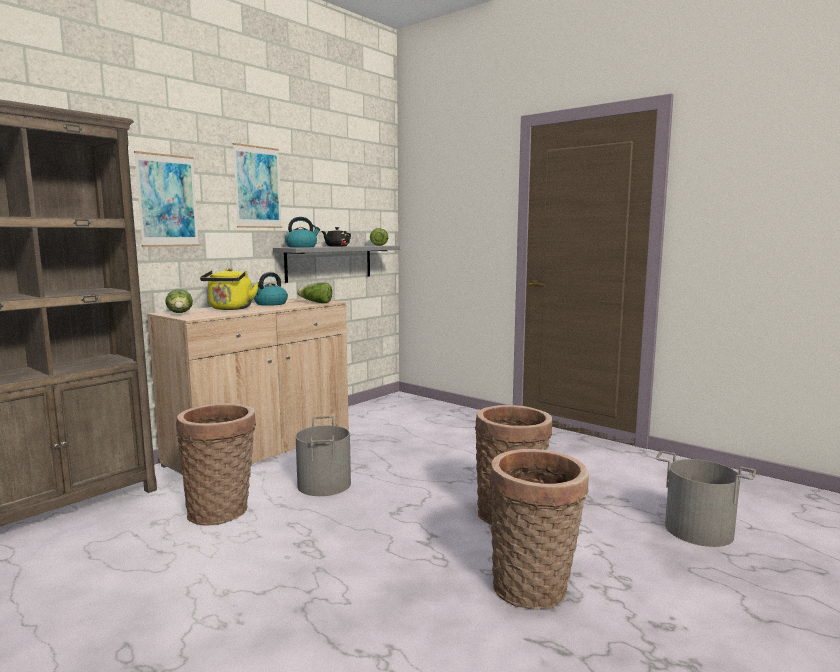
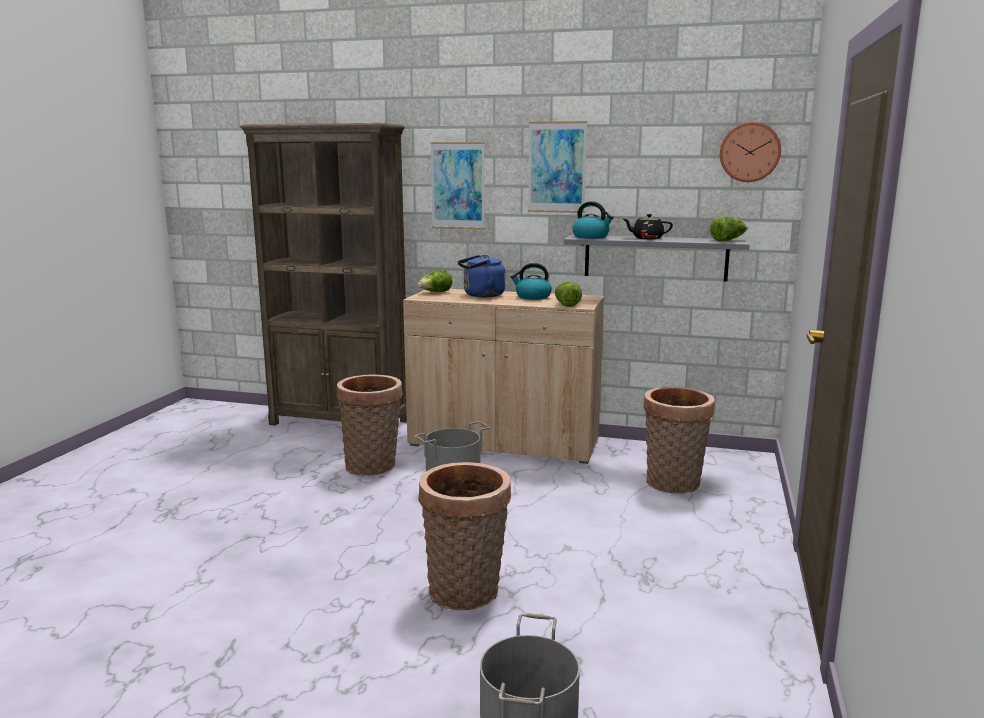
camera: 65 degrees right, 5 degrees up
(230, 309) = (481, 295): yellow kettle -> blue kettle
(373, 184) = (749, 152): none -> wall clock
(534, 589) = (315, 632): basket -> basket (673, 485)

